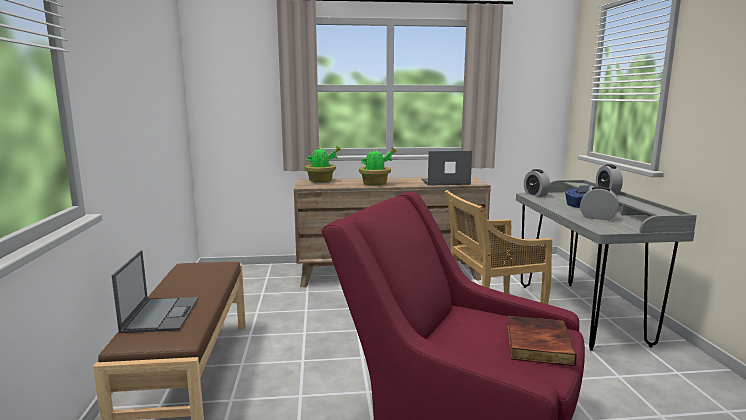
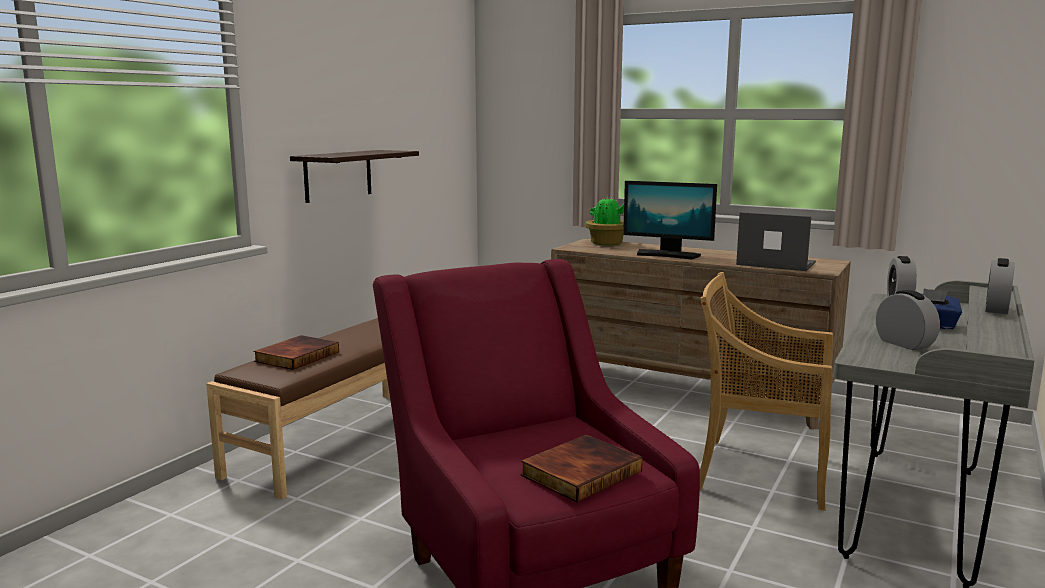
camera: 35 degrees right, 0 degrees up
(128, 141) = (338, 175): none -> shelf
(161, 314) = (296, 356): laptop -> book
(376, 184) = (667, 255): potted plant -> monitor

